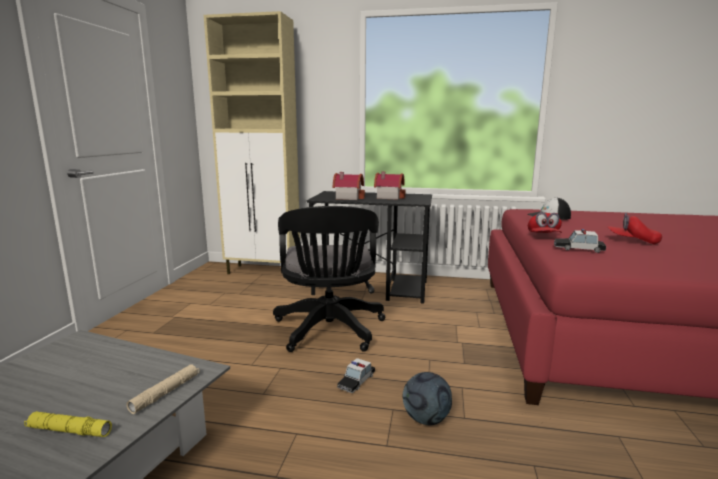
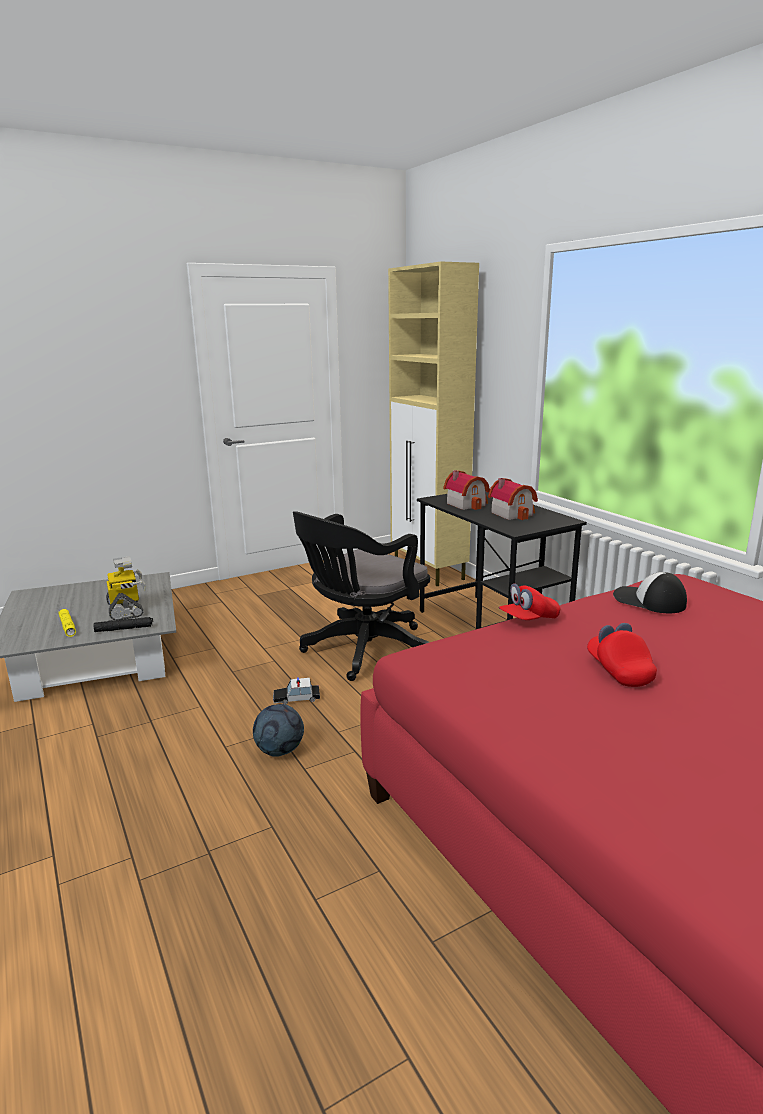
camera: 50 degrees right, 5 degrees up
(118, 378) = (126, 610): none -> toy robot
(166, 393) = (124, 629): beige flashlight -> black flashlight
(578, 249) = (497, 646): toy car -> none

